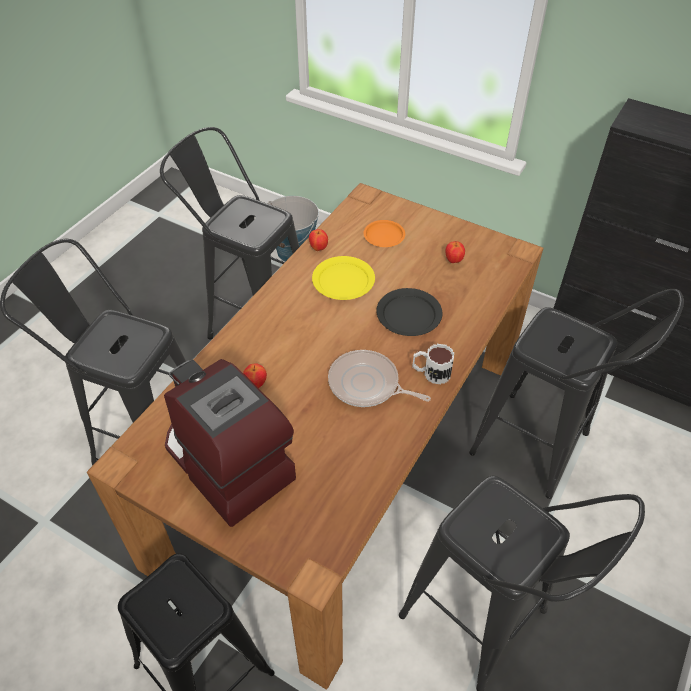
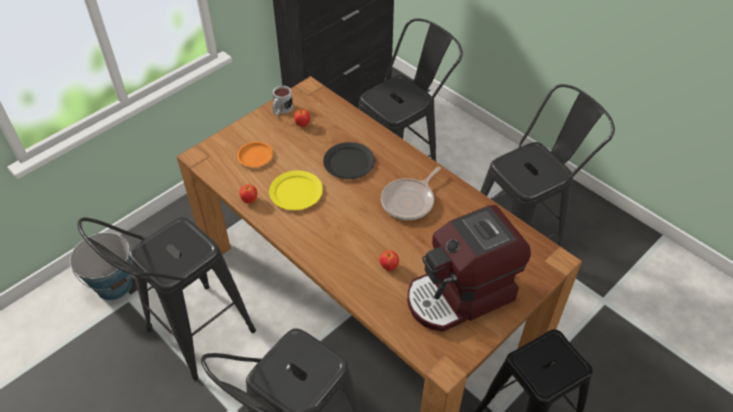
camera: 75 degrees left, 0 degrees up
(431, 372) = (409, 164): mug -> mug (281, 110)

